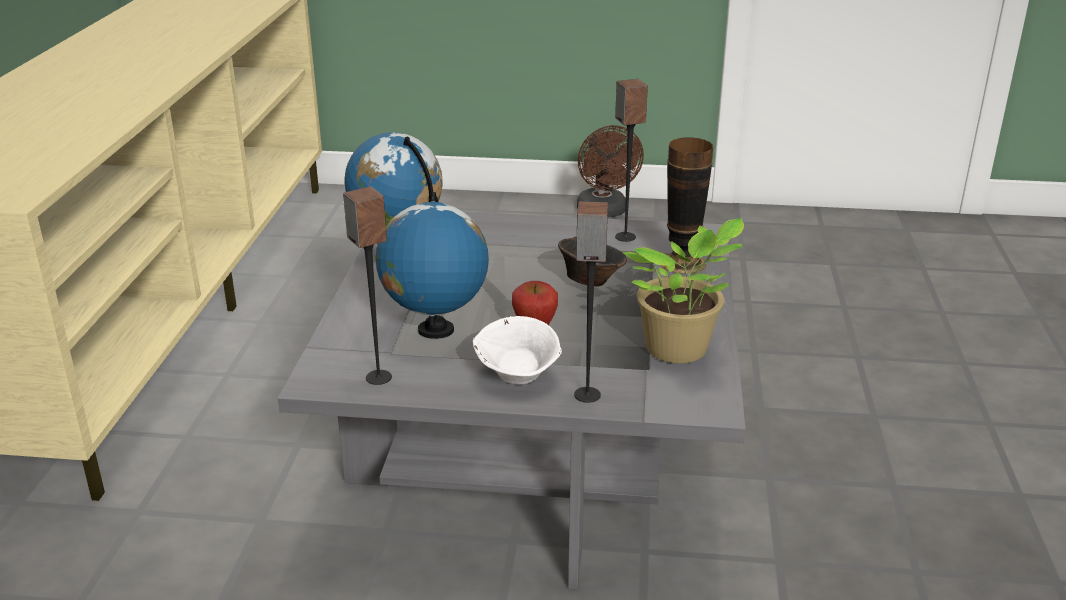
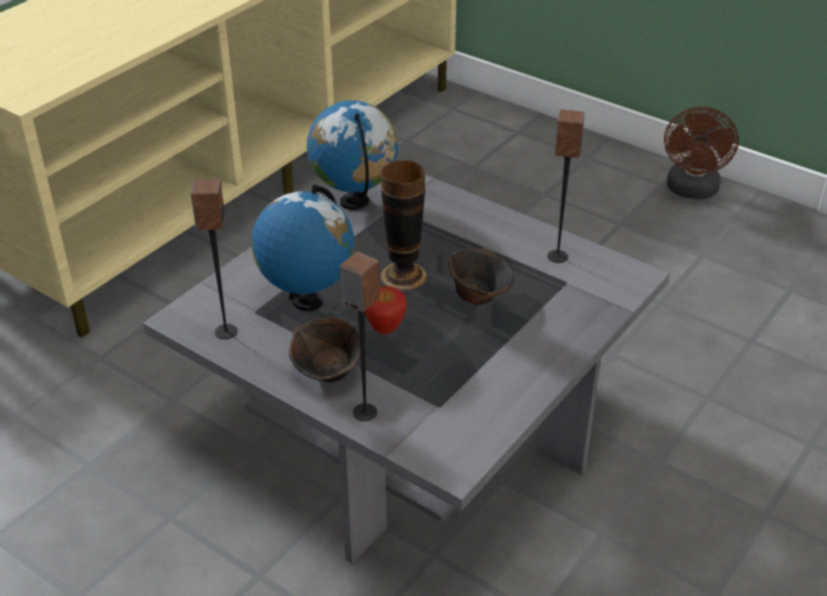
camera: 30 degrees right, 10 degrees up
(519, 377) = (328, 373): white bowl -> brown bowl
(680, 351) = (484, 398): potted plant -> none
(682, 262) = (581, 303): vase -> vase (403, 275)

